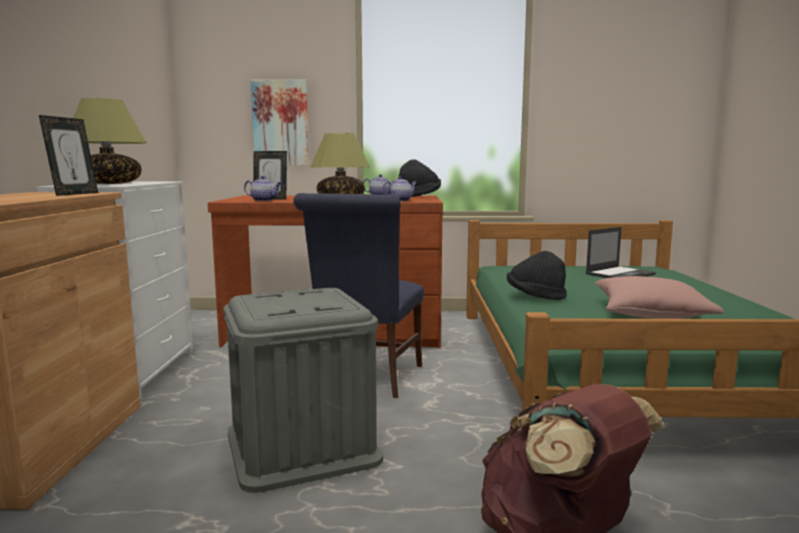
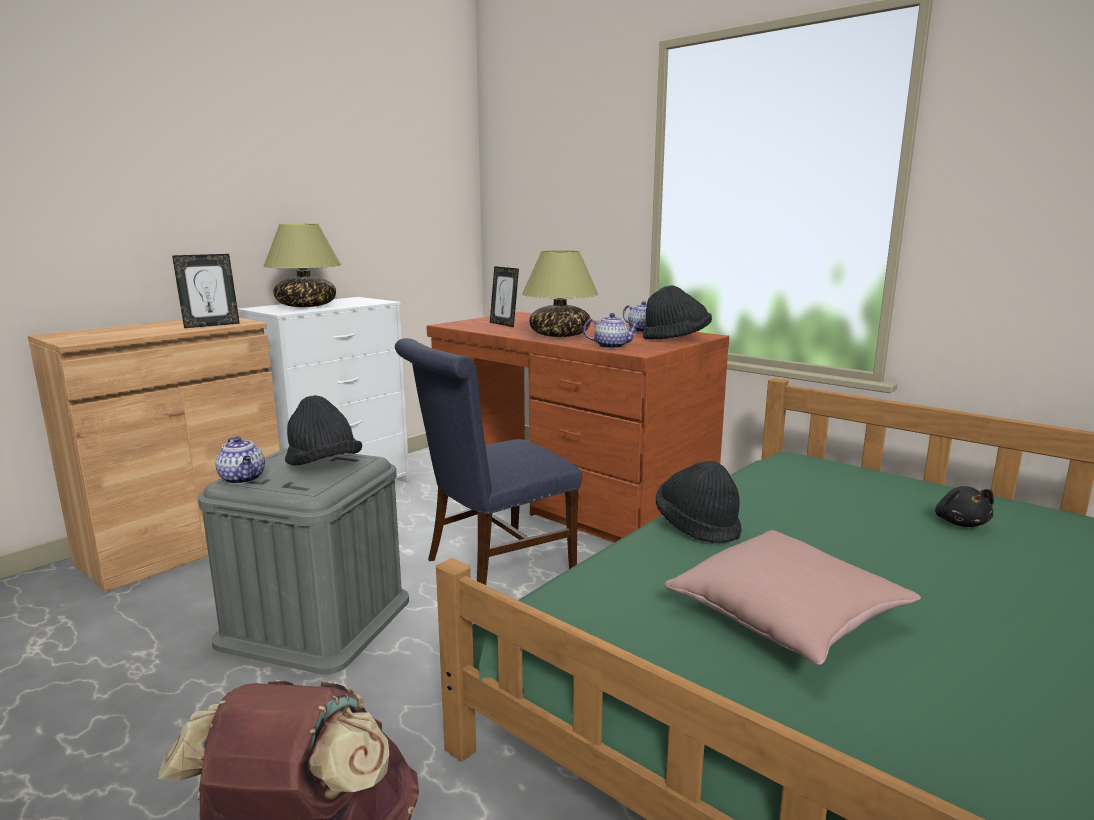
camera: 40 degrees right, 5 degrees up
(264, 200) = (483, 327): teapot -> teapot (243, 479)
(281, 123) = (572, 224): picture -> none
(309, 297) = (323, 466): none -> black hat
(620, 274) = (960, 523): laptop -> black plush toy

